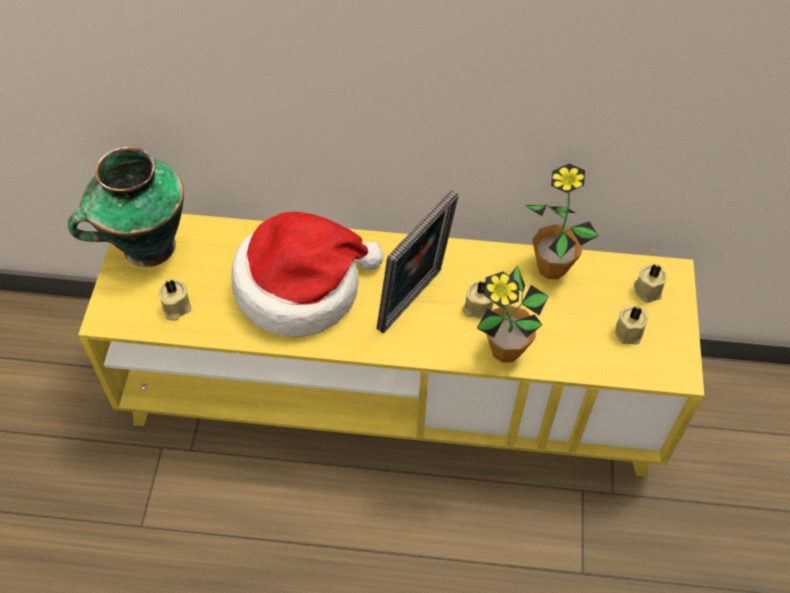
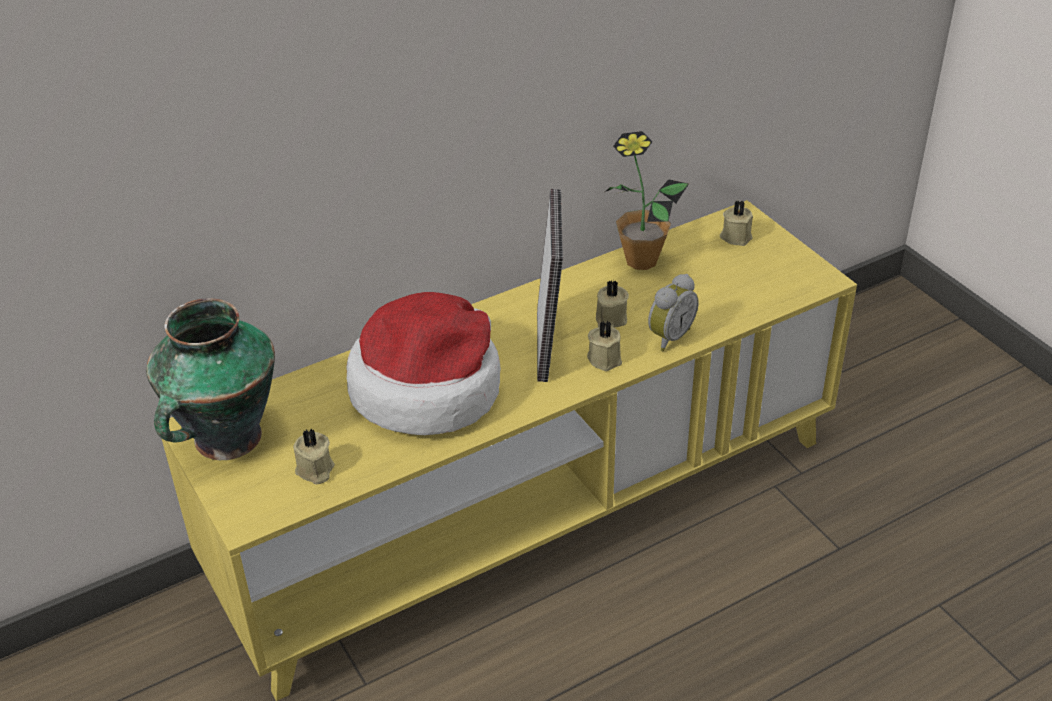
camera: 35 degrees left, 15 degrees down
(505, 350) = (668, 337): potted plant -> alarm clock
(630, 331) = (754, 271): beige candle -> beige candle (605, 358)

